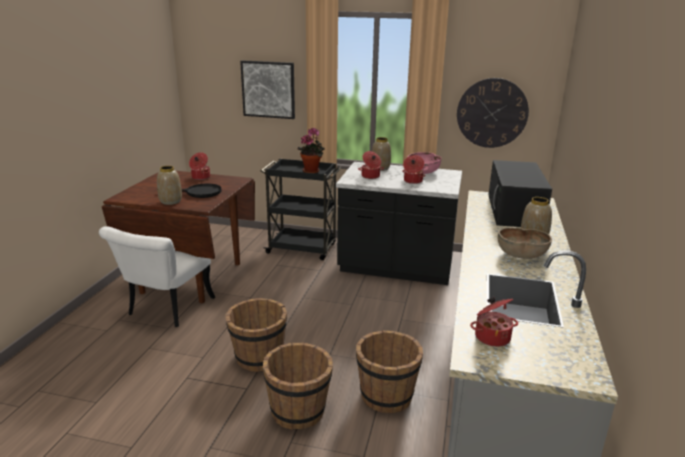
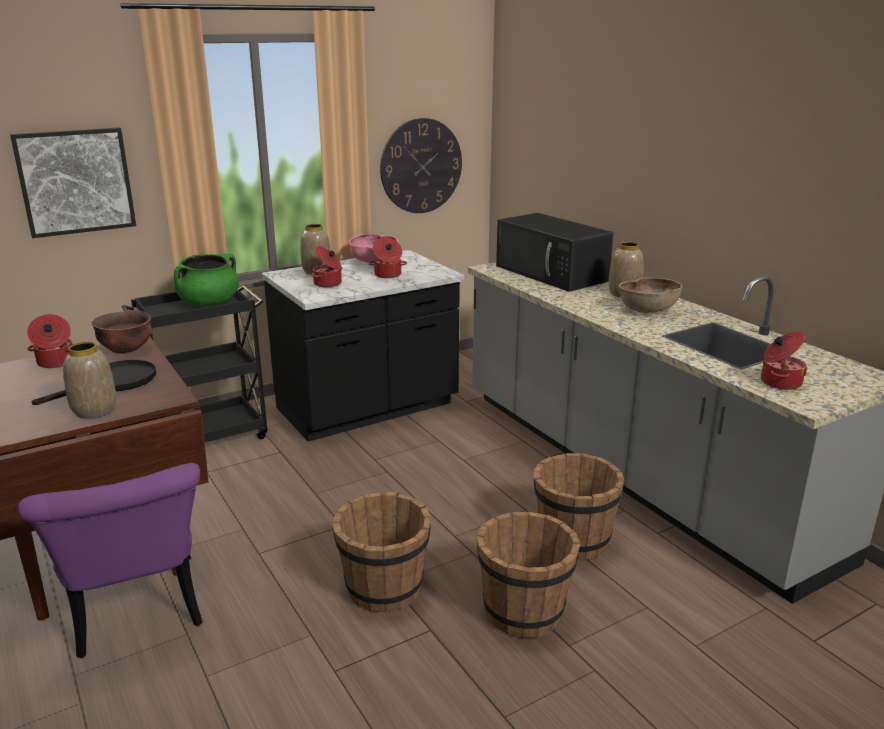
camera: 45 degrees left, 0 degrees up
(166, 310) = (138, 615): white chair -> purple chair
(232, 181) = (127, 349): none -> brown bowl
(312, 171) = (209, 303): potted plant -> green cooking pot

